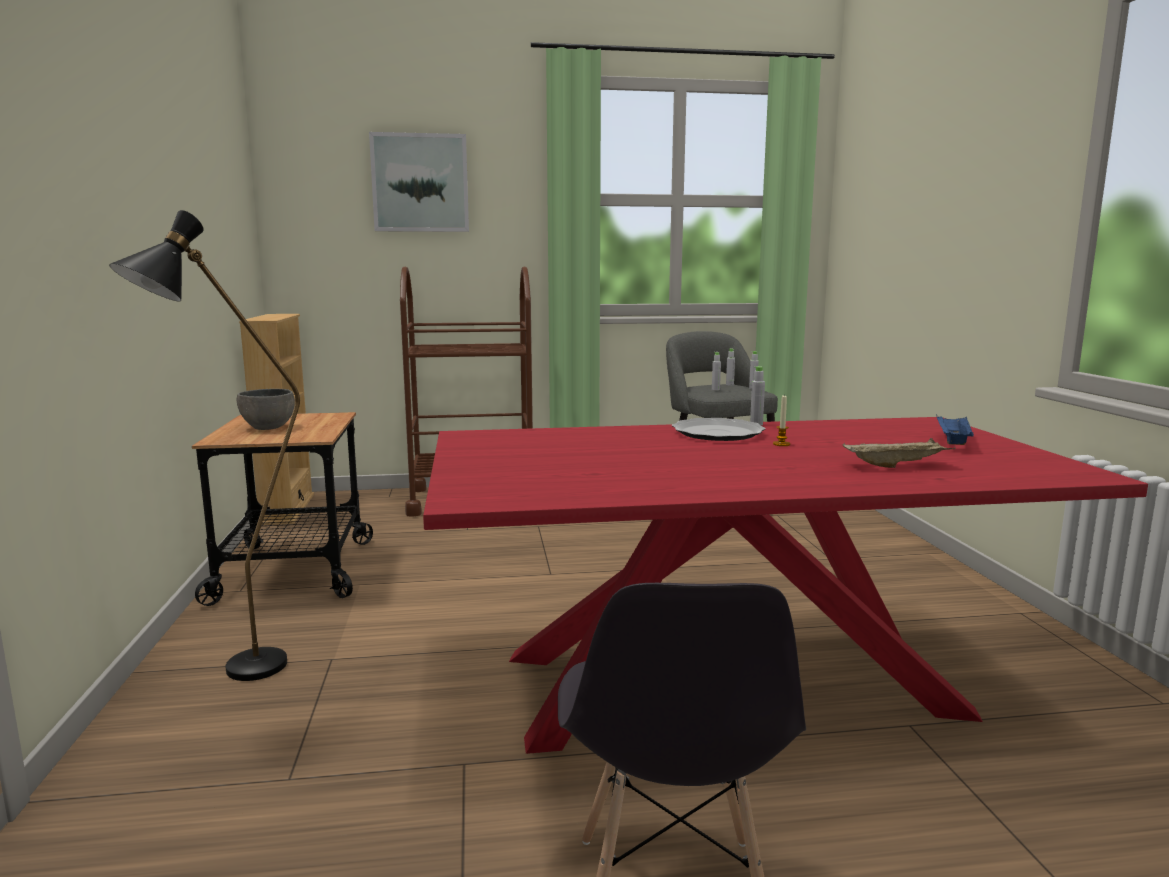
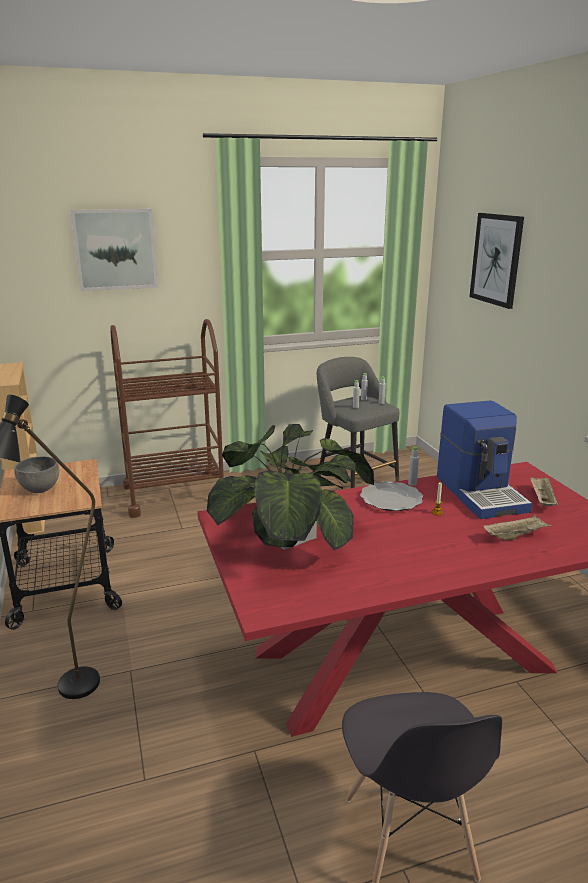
camera: 10 degrees left, 10 degrees up
(550, 450) = (289, 535): none -> potted plant
(858, 434) = (481, 493): none -> coffee machine
(910, 184) = (496, 259): none -> picture
(952, 442) = (541, 499): blue tray -> beige tray

